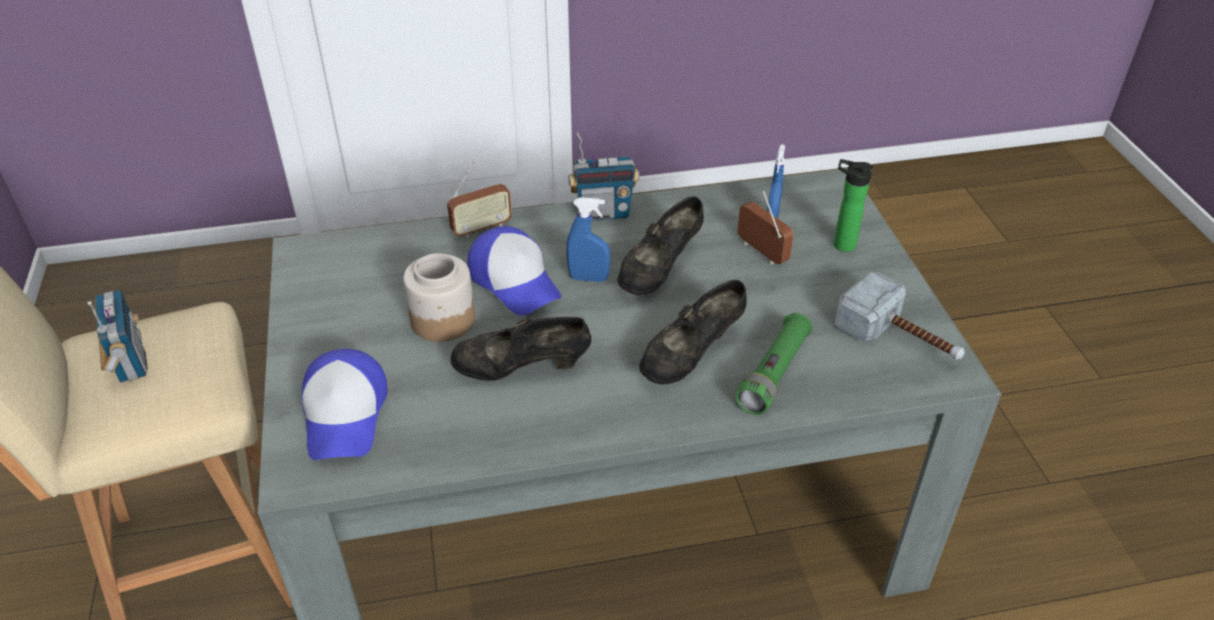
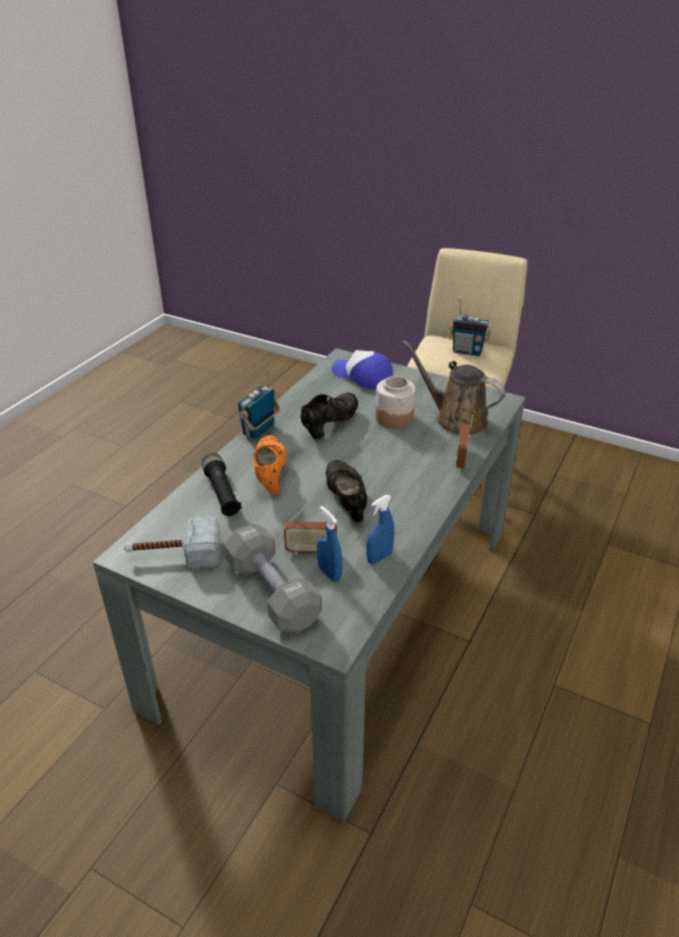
camera: 130 degrees right, 5 degrees down
(390, 268) = (456, 419): none -> brown watering can
(515, 281) = (399, 450): cap -> none
(588, 278) = (371, 473): blue spray bottle -> blue spray bottle (379, 557)
(603, 213) = (427, 510): radio -> radio (259, 430)
(691, 356) = (270, 474): black shoe -> orange shoe
(774, 374) = (222, 493): green flashlight -> black flashlight
(840, 244) = (272, 593): bottle -> grey dumbbell

